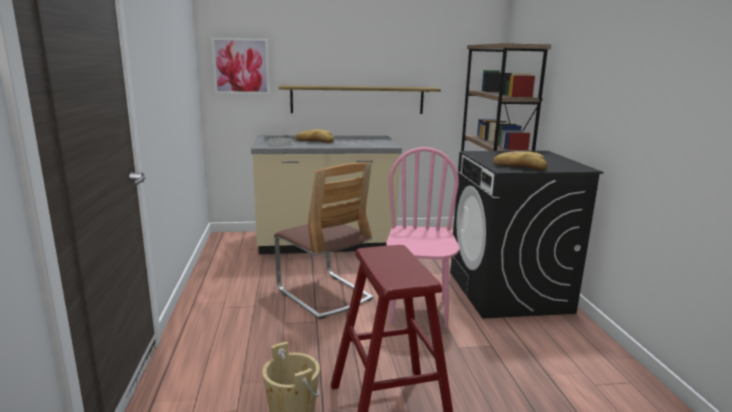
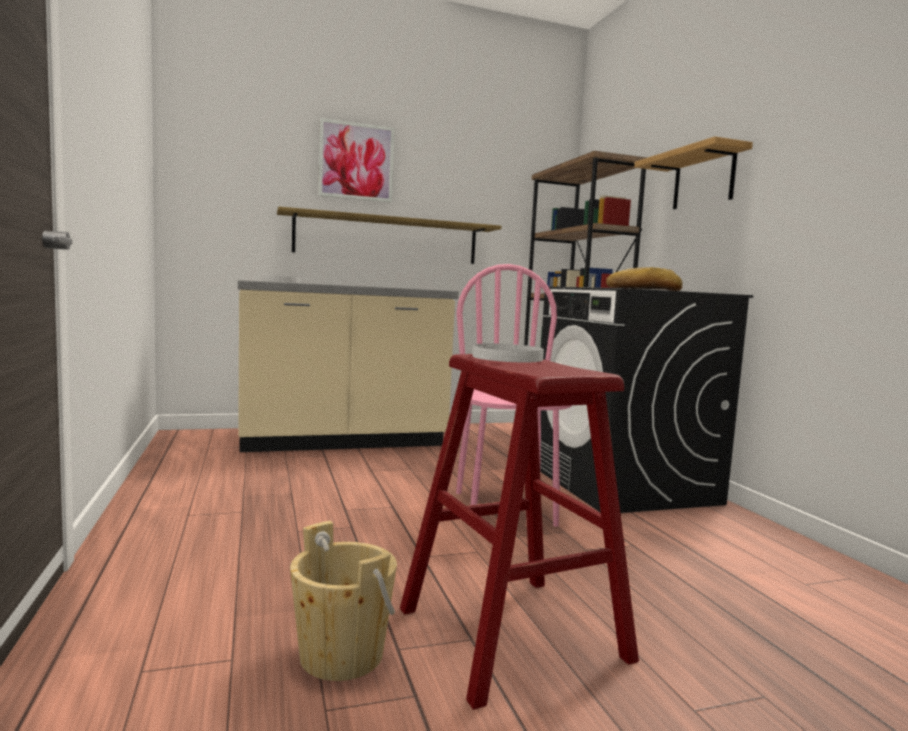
camera: 10 degrees left, 10 degrees down
(241, 66) = (221, 180): picture -> picture (356, 161)
(315, 141) = (331, 284): bread -> none
(324, 294) = (355, 494): chair -> none
(387, 254) = (508, 358): none -> white plate
(582, 72) = (703, 179): none -> shelf

